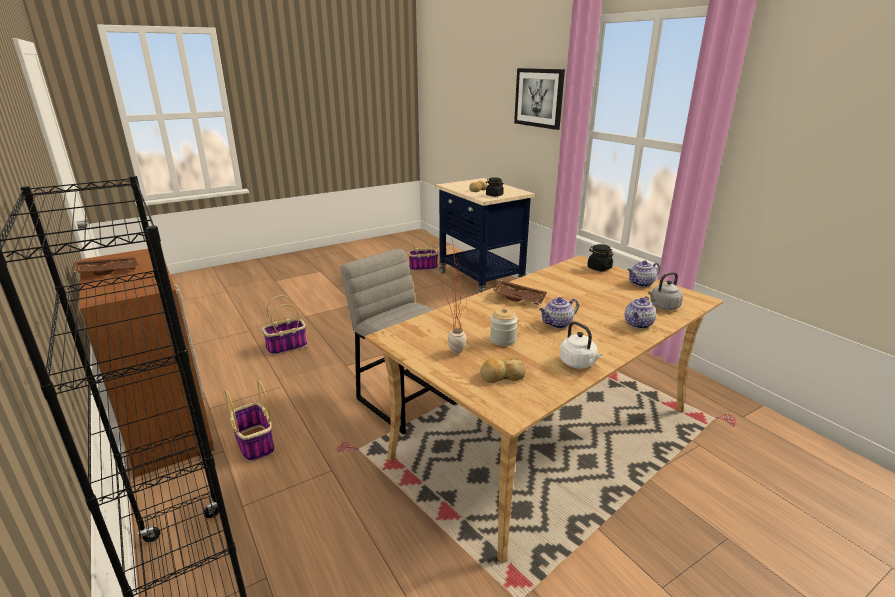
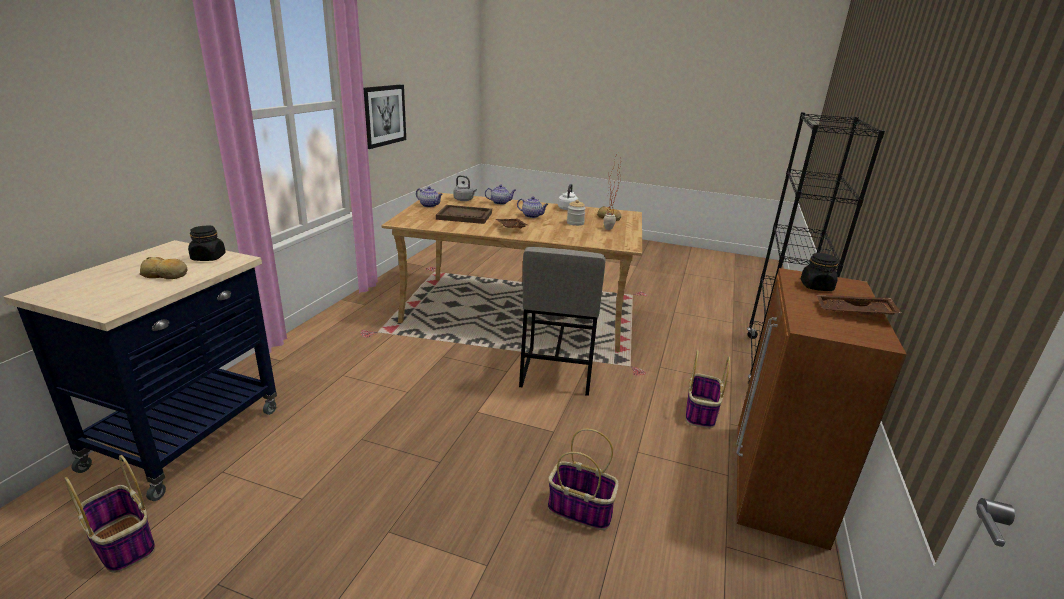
camera: 130 degrees left, 0 degrees up
(539, 98) = (113, 78): picture -> picture (384, 115)
(584, 289) = (464, 216): none -> brown tray
(599, 268) = (411, 216): black jar -> black jar (816, 287)

